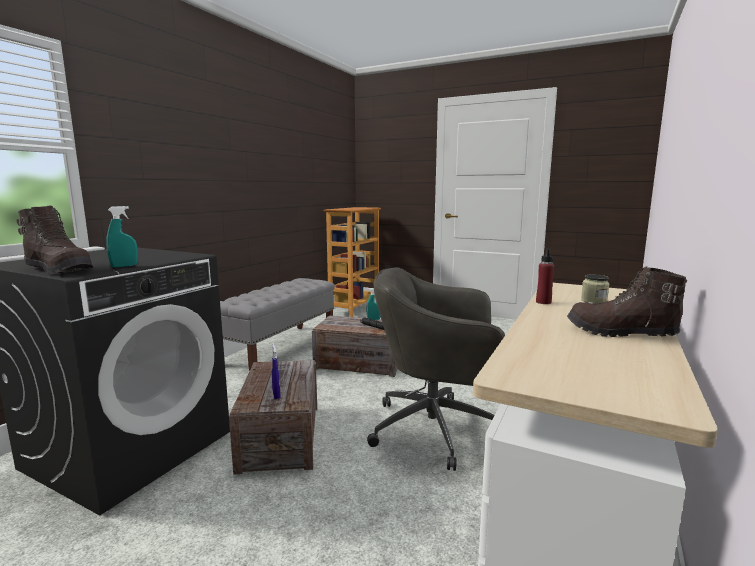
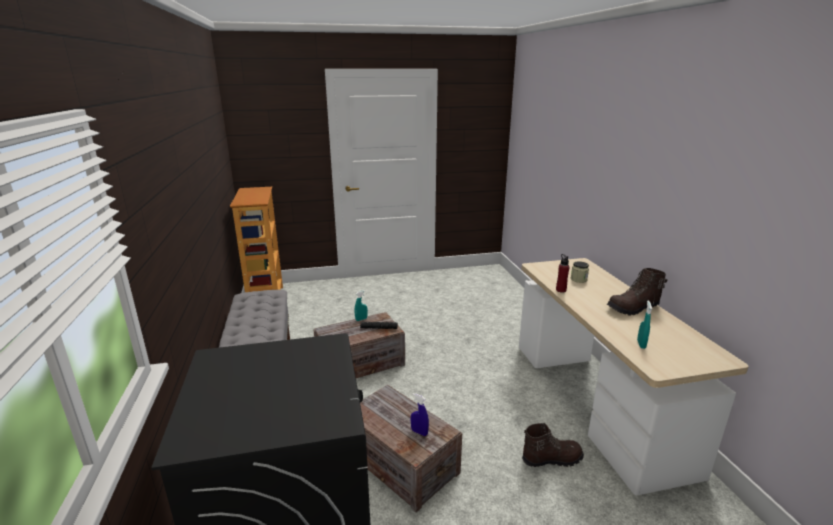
camera: 40 degrees left, 10 degrees up
(60, 270) = (300, 423): brown boot -> brown boot (551, 459)
(124, 266) = (337, 388): turquoise spray bottle -> turquoise spray bottle (641, 344)
(437, 429) = (488, 397): grey office chair -> none

